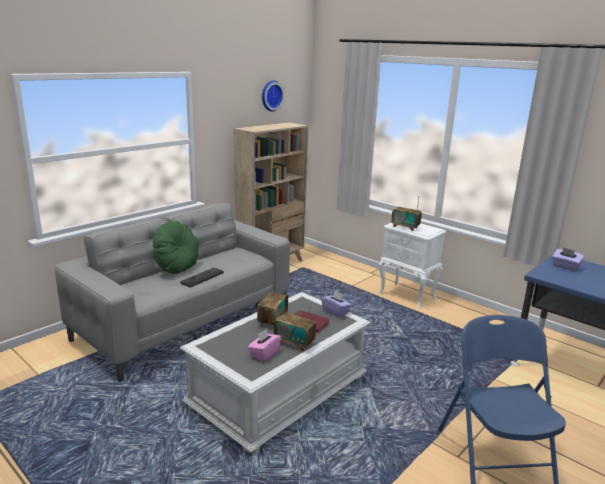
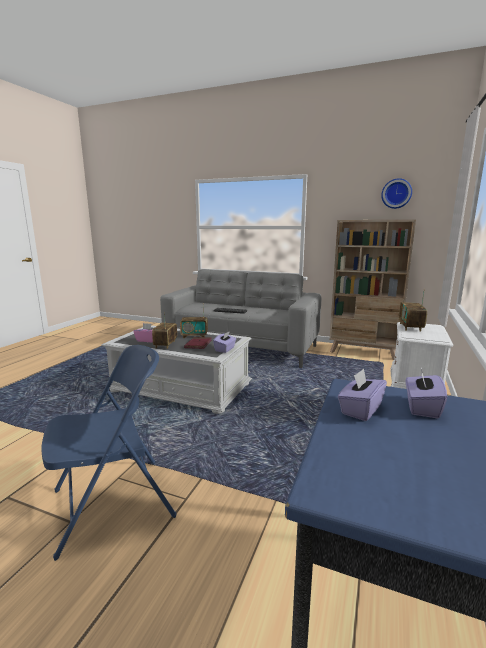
camera: 70 degrees right, 5 degrees down
(177, 269) = (237, 306): green pillow -> none
(571, 279) = (360, 409): none -> purple tissue box

